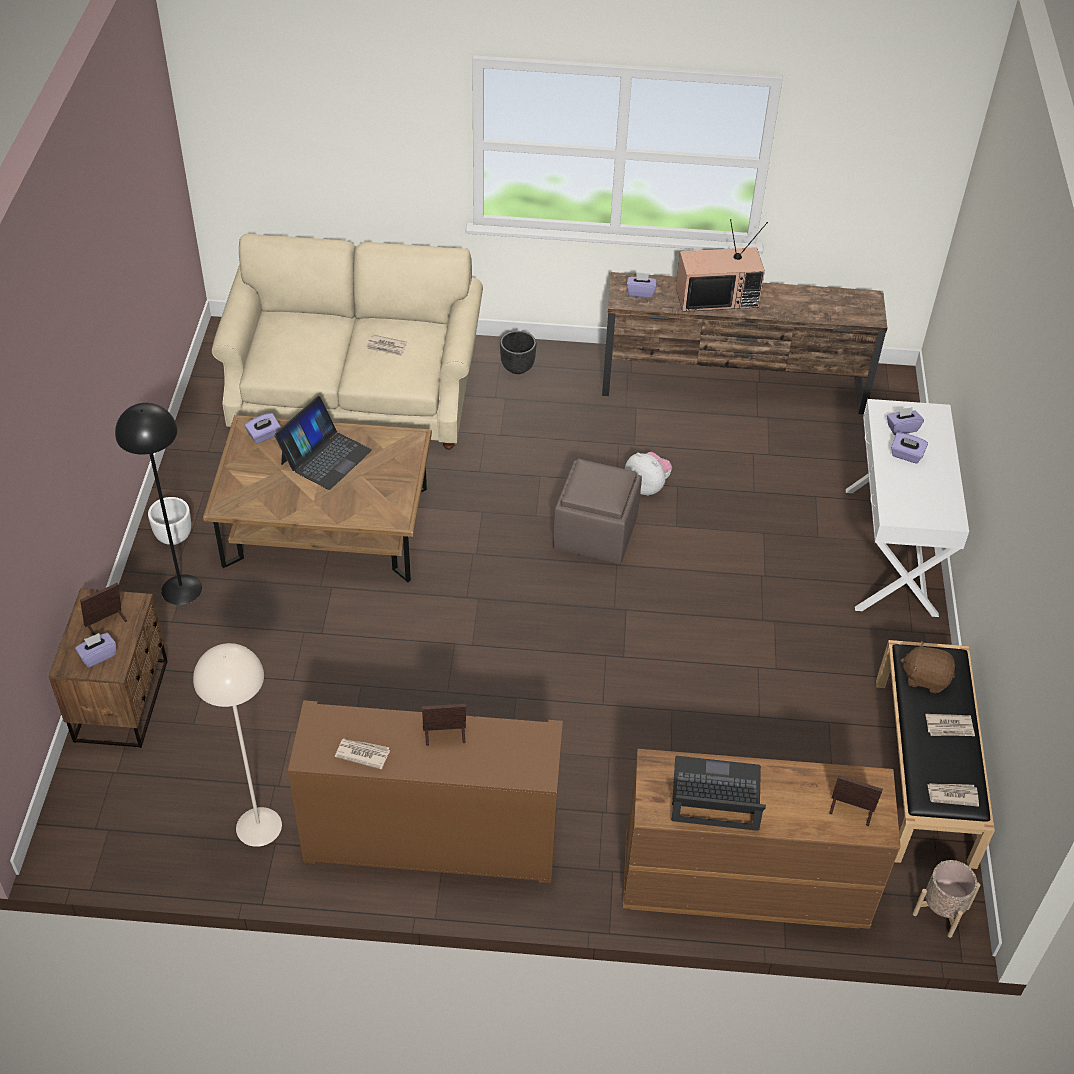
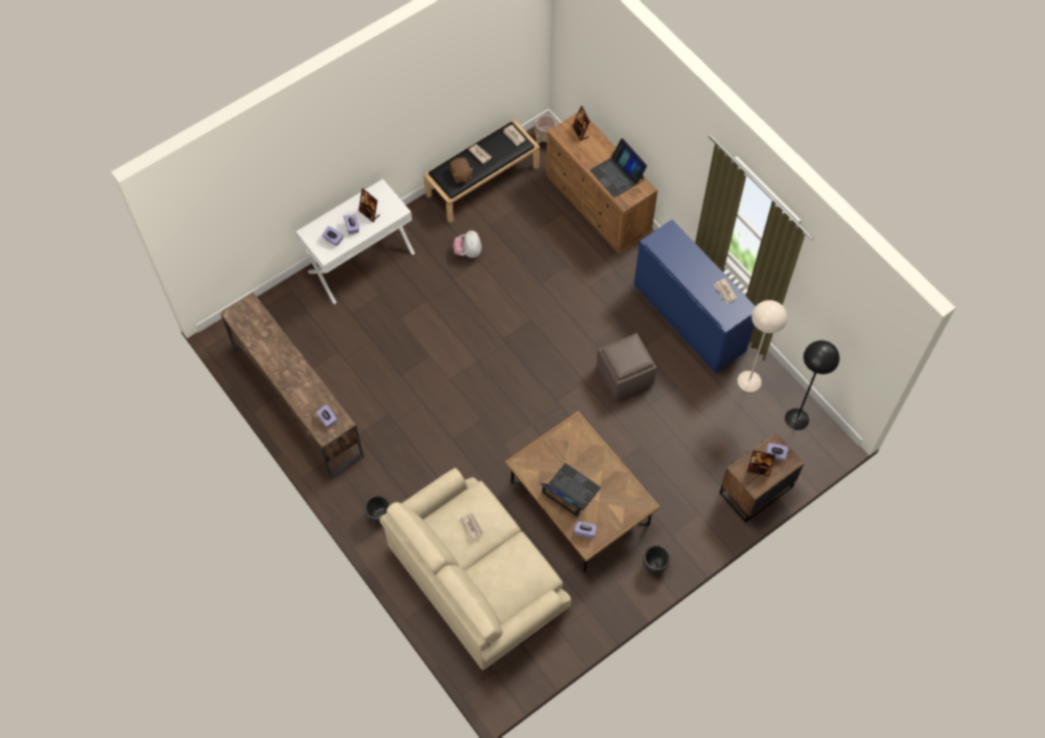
camera: 130 degrees left, 15 degrees up
(173, 536) = (655, 566): white planter -> black planter
(181, 589) = (679, 529): black floor lamp -> black floor lamp (796, 419)
(325, 456) = (570, 491): laptop -> laptop turned 45 degrees clockwise
(431, 838) = (689, 318): brown cabinet -> blue cabinet
(444, 735) = (688, 272): picture frame -> picture frame (369, 213)
(594, 533) = (468, 385): brown ottoman -> brown ottoman (624, 376)
(647, 486) = (414, 387): plush toy -> plush toy (468, 252)
(717, 296) = (297, 381): television -> none

